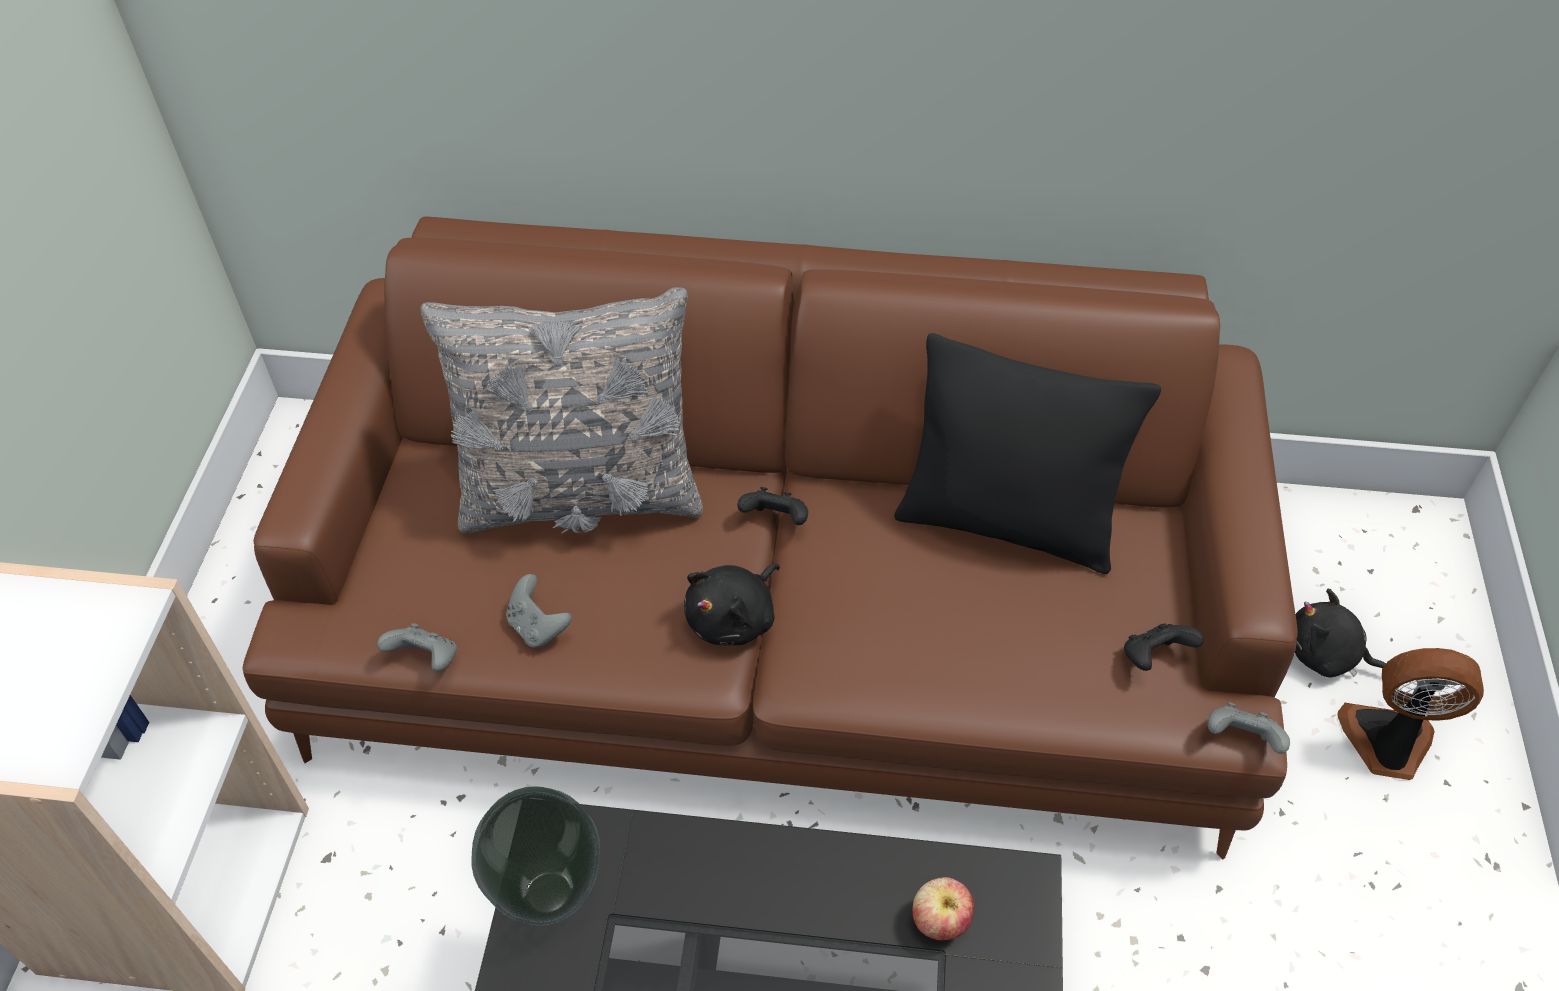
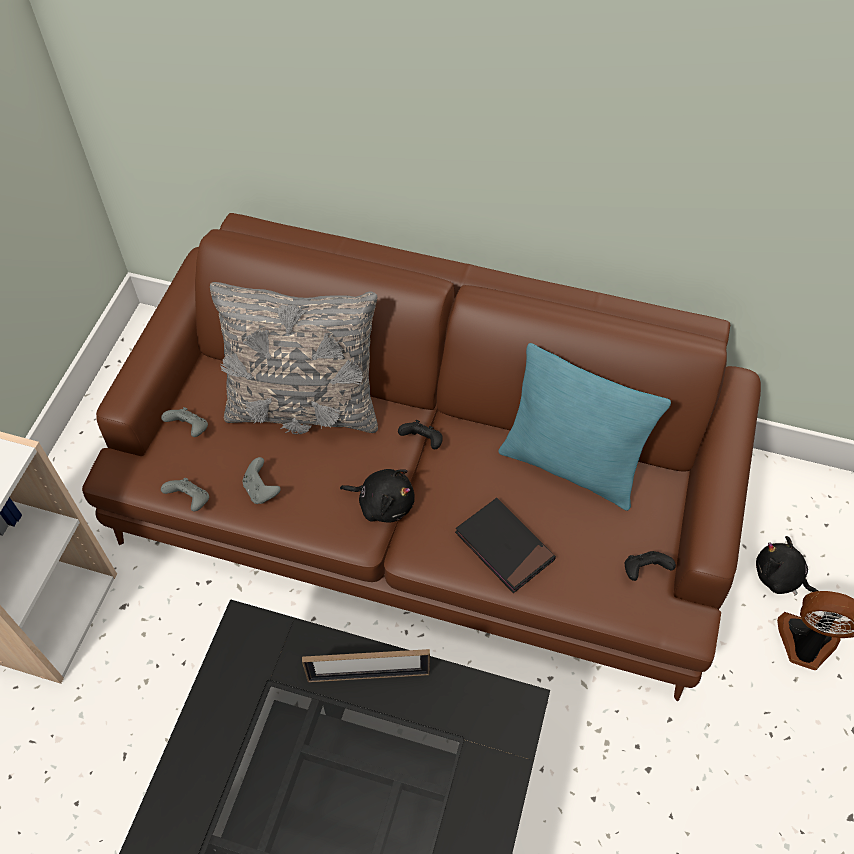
camera: 10 degrees right, 5 degrees up
(547, 892) = (234, 660): vase -> none
(734, 618) = (383, 503): black plush toy -> black plush toy turned 120 degrees counterclockwise
(772, 880) = (368, 676): none -> picture frame
(936, 654) = (504, 547): none -> black book
(940, 921) = (465, 718): apple -> none
(1006, 523) = (570, 466): black pillow -> turquoise pillow
(1241, 739) = (687, 634): grey game controller -> grey game controller (190, 429)

